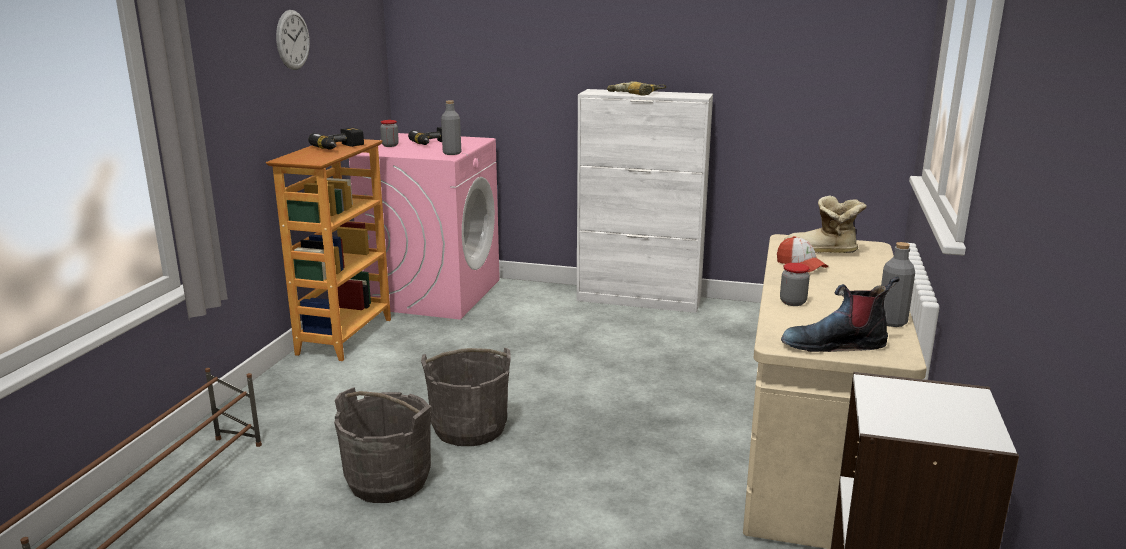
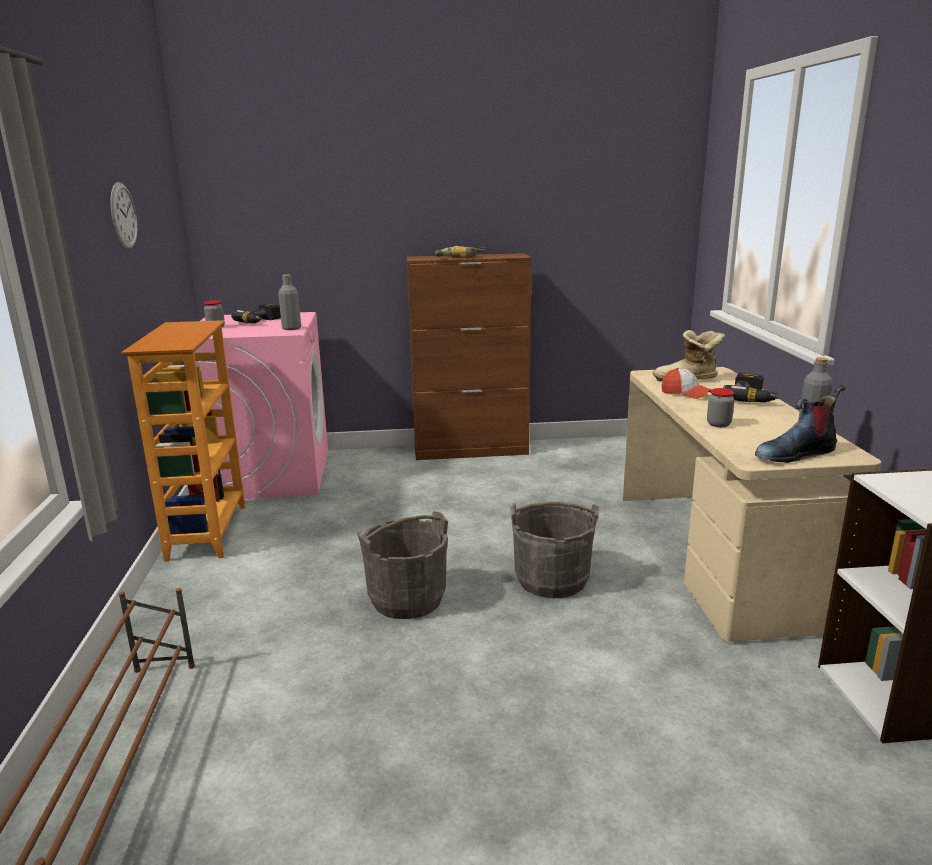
camera: 20 degrees left, 0 degrees up
(340, 148) = (189, 331): power drill -> power drill (752, 398)
(388, 481) = (364, 671): grey bucket -> grey bucket (552, 580)
(639, 300) = (471, 451): white cabinet -> brown cabinet

